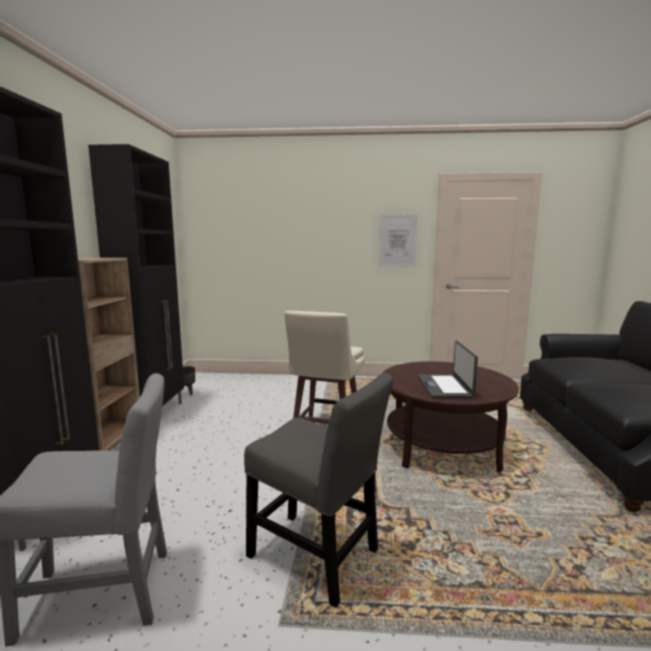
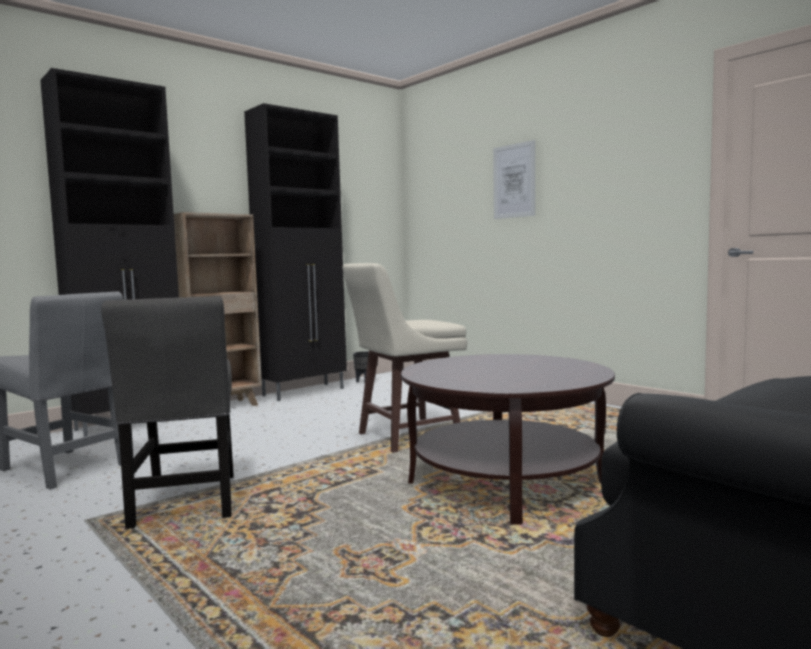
camera: 45 degrees right, 5 degrees down
(397, 240) = (646, 178): picture -> picture (514, 181)
(445, 386) = (471, 373): laptop -> none

